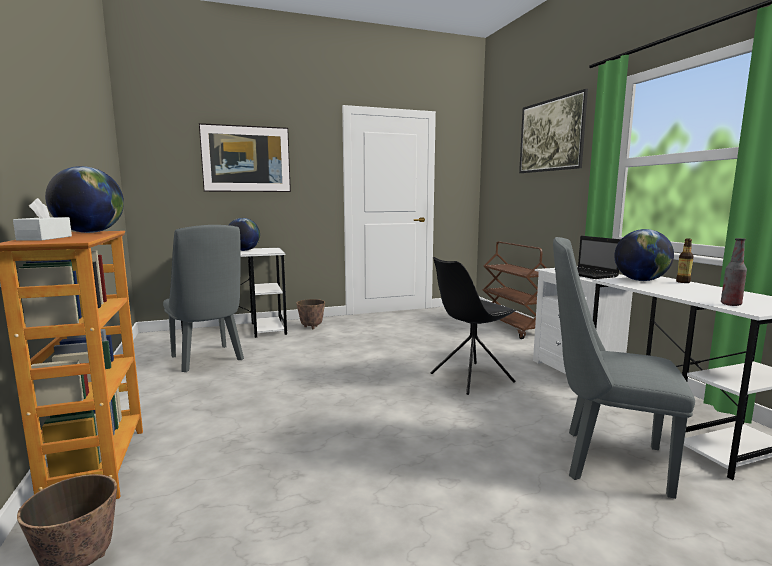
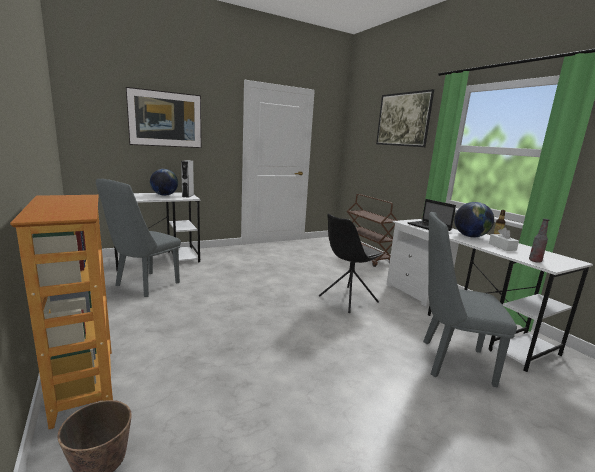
camera: 10 degrees left, 5 degrees up
(45, 238) = (47, 209): white tissue box -> white tissue box (502, 247)
(90, 232) = (73, 198): globe -> none
(208, 360) = (143, 286): grey chair -> grey chair turned 75 degrees clockwise
(272, 250) = (188, 195): none -> grey speaker
(311, 327) = (217, 255): planter -> none

